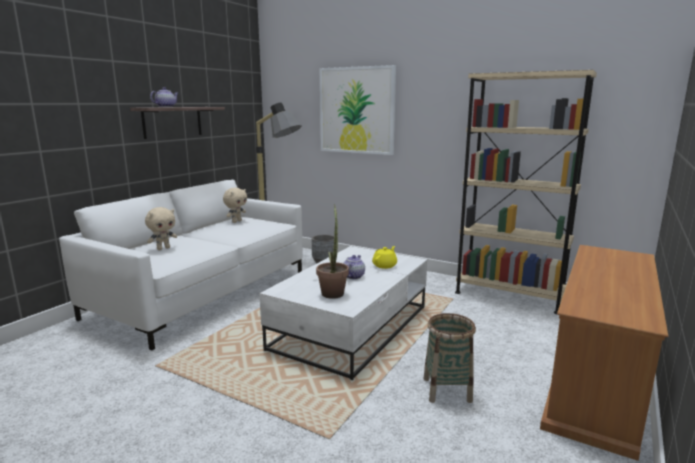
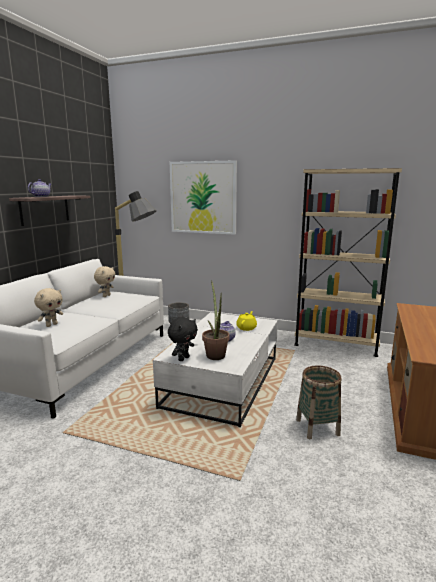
camera: 10 degrees left, 0 degrees up
(294, 294) = (183, 358): none -> black plush toy

